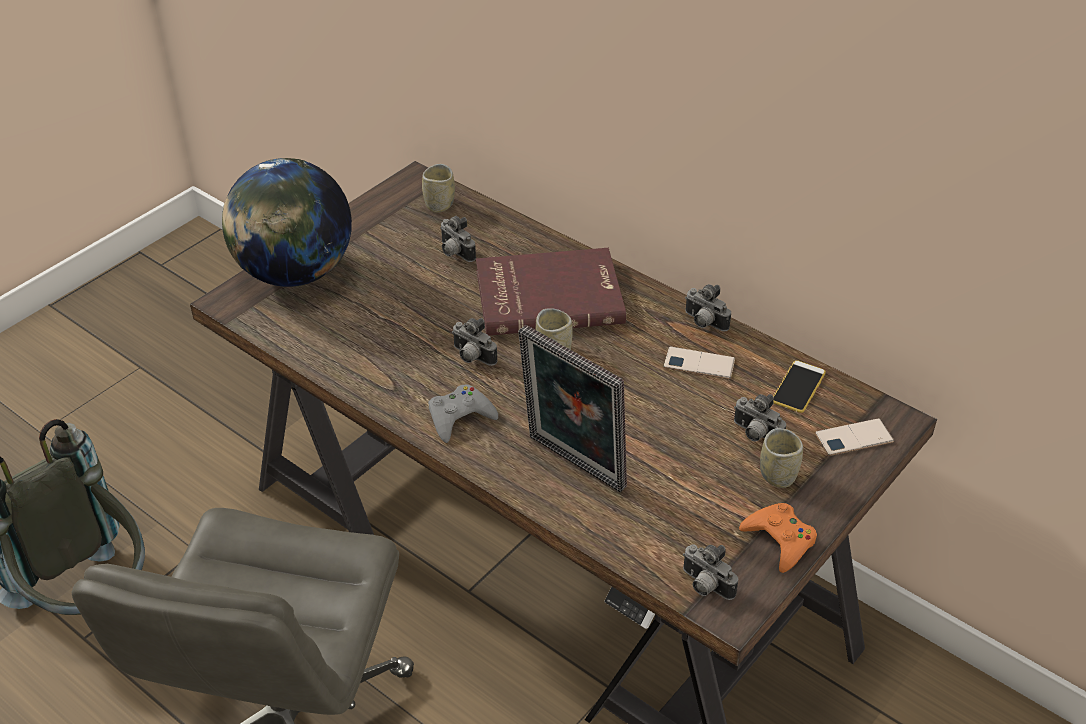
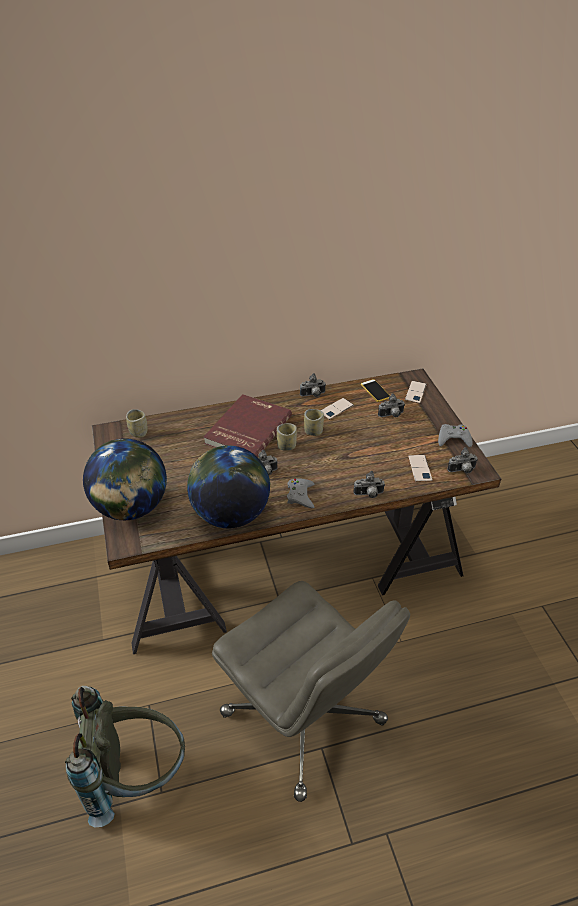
camera: 55 degrees left, 0 degrees up
(359, 367) = (231, 515): none -> globe
(454, 253) = (182, 444): camera -> camera (369, 495)
(572, 466) = (364, 475): picture frame -> none
(655, 527) = (420, 468): none -> phone
(778, 475) = (419, 421): cup -> cup (313, 431)
(780, 540) = (453, 439): orange game controller -> grey game controller

